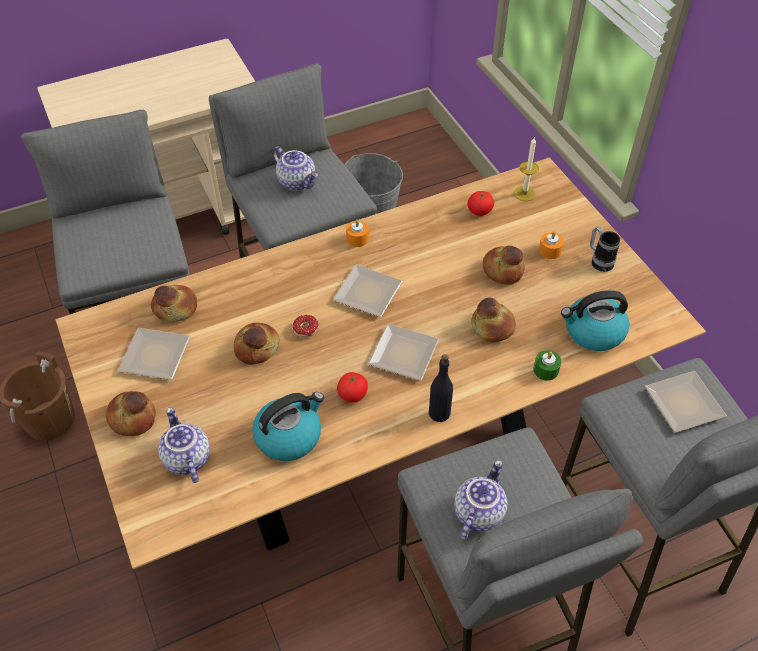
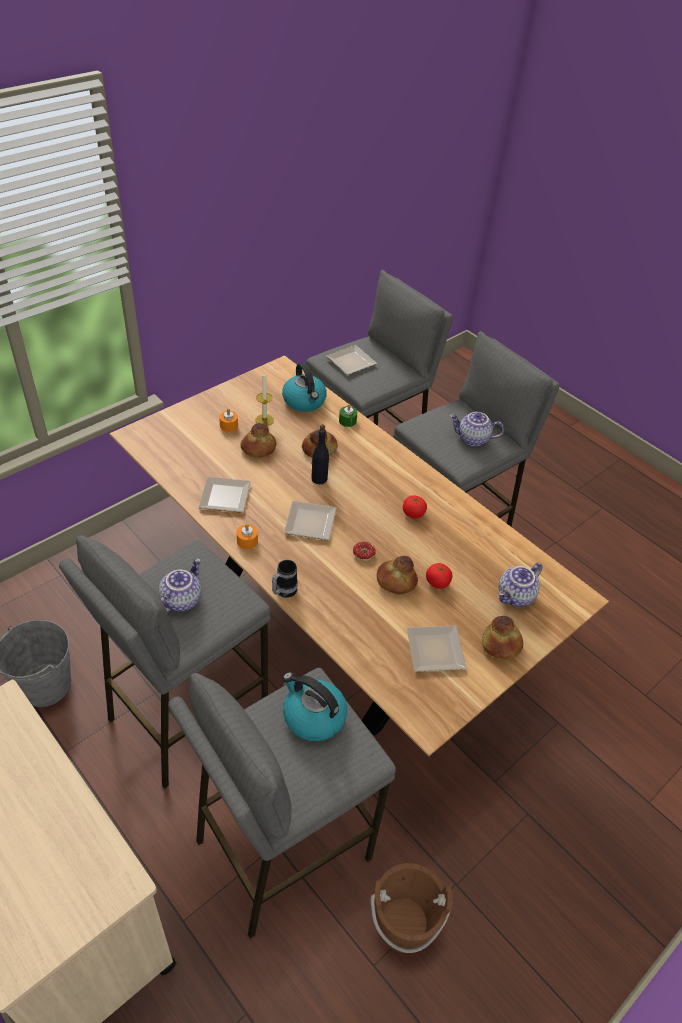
camera: 110 degrees left, 5 degrees down
(175, 309) = (377, 653): bread -> none
(289, 436) = (465, 541): kettle -> kettle (313, 716)
(402, 352) = (362, 493): plate -> plate (223, 498)
(439, 412) = (407, 467): black bottle -> black bottle (319, 479)
(480, 211) = (191, 468): tomato -> tomato (437, 582)
(524, 193) = (162, 444): candle -> candle (264, 420)
(599, 261) = (233, 401): mug -> mug (283, 592)

